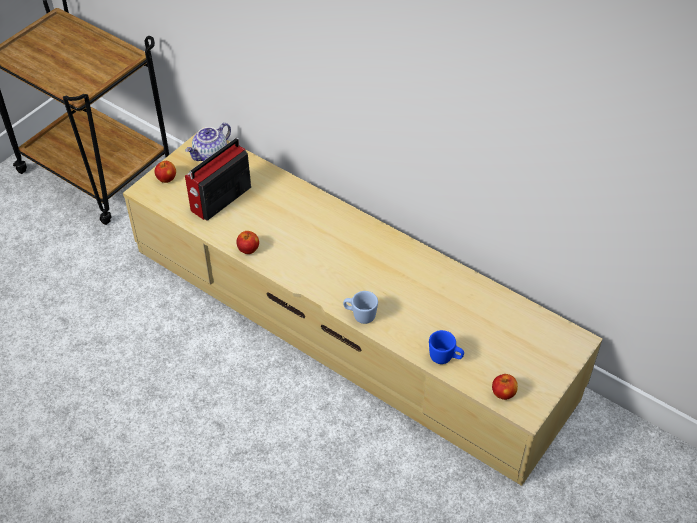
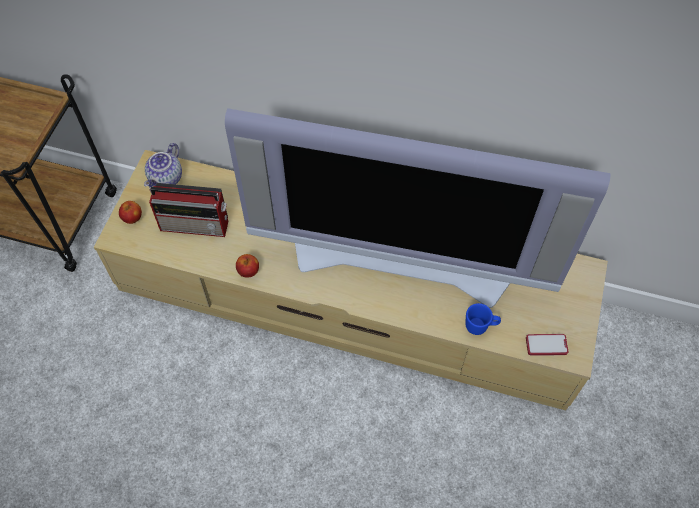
camera: 20 degrees left, 10 degrees up
(219, 199) = (196, 225): radio -> radio turned 105 degrees counterclockwise
(360, 315) = (385, 308): blue mug -> none
(396, 279) = (402, 259): none -> television
(503, 393) = (546, 345): apple -> phone

